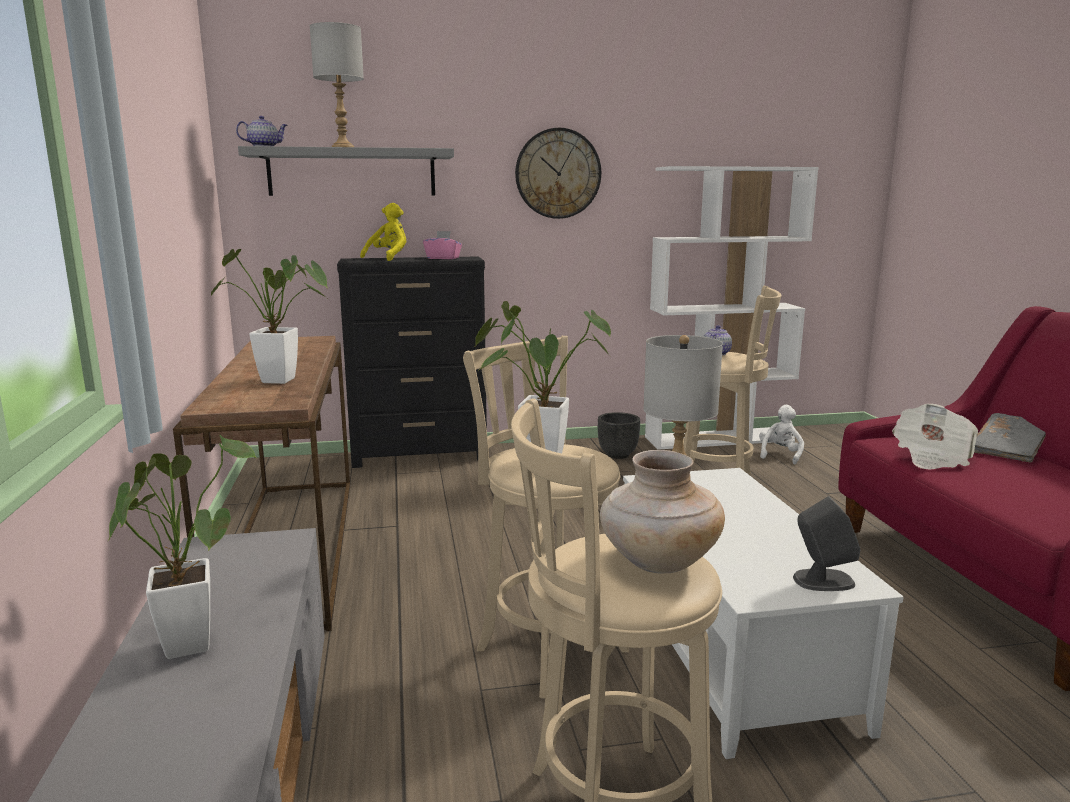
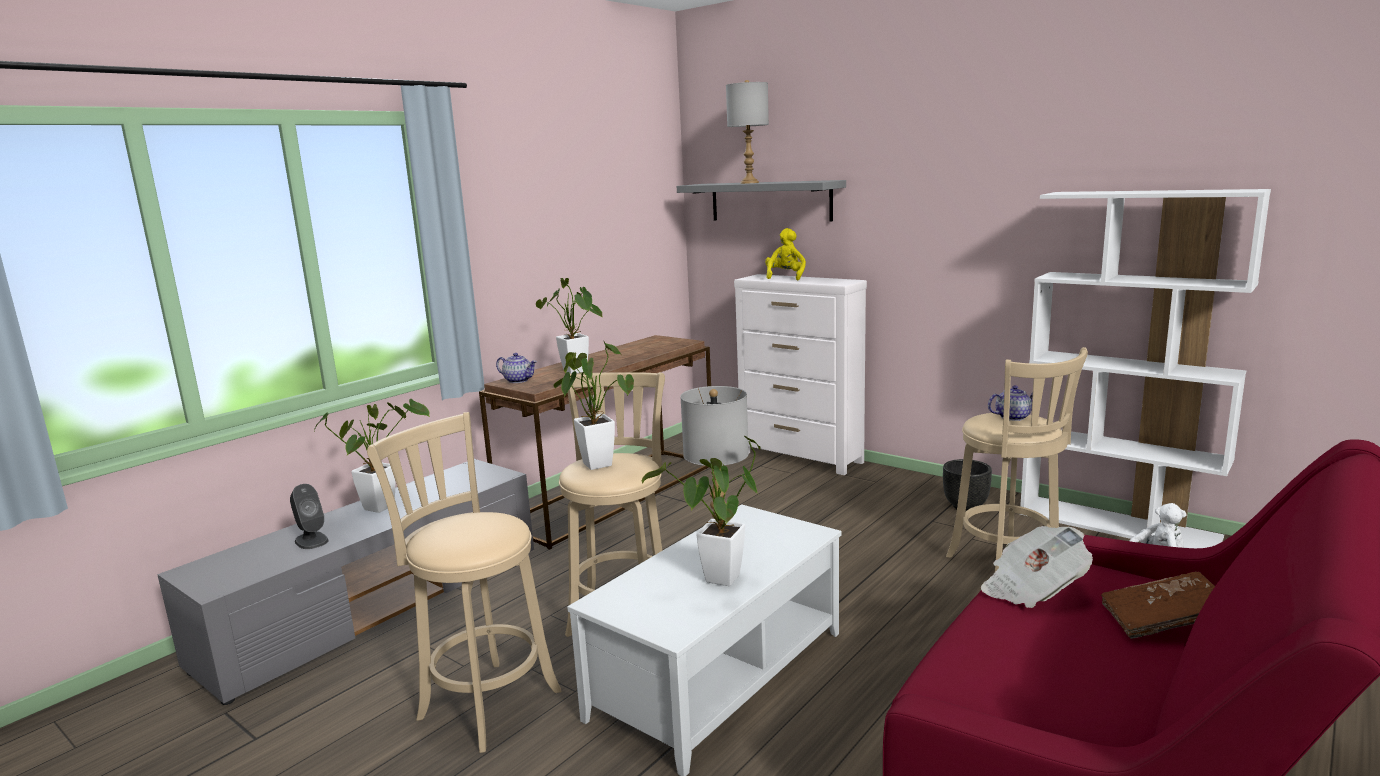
camera: 50 degrees right, 0 degrees up
(264, 146) = (699, 184): teapot -> teapot (518, 380)
(389, 258) = (785, 277): yellow plush toy -> yellow plush toy turned 60 degrees counterclockwise
(420, 456) = (801, 457): black dresser -> white dresser
(443, 258) = (823, 281): pink tissue box -> none
(558, 173) = (947, 199): wall clock -> none
(658, 562) = (474, 536): beige vase -> none
(779, 535) = (719, 582): none -> potted plant
(822, 580) = (658, 618): grey speaker -> grey speaker (311, 540)
(1008, 450) = (1163, 621): grey book -> brown book

